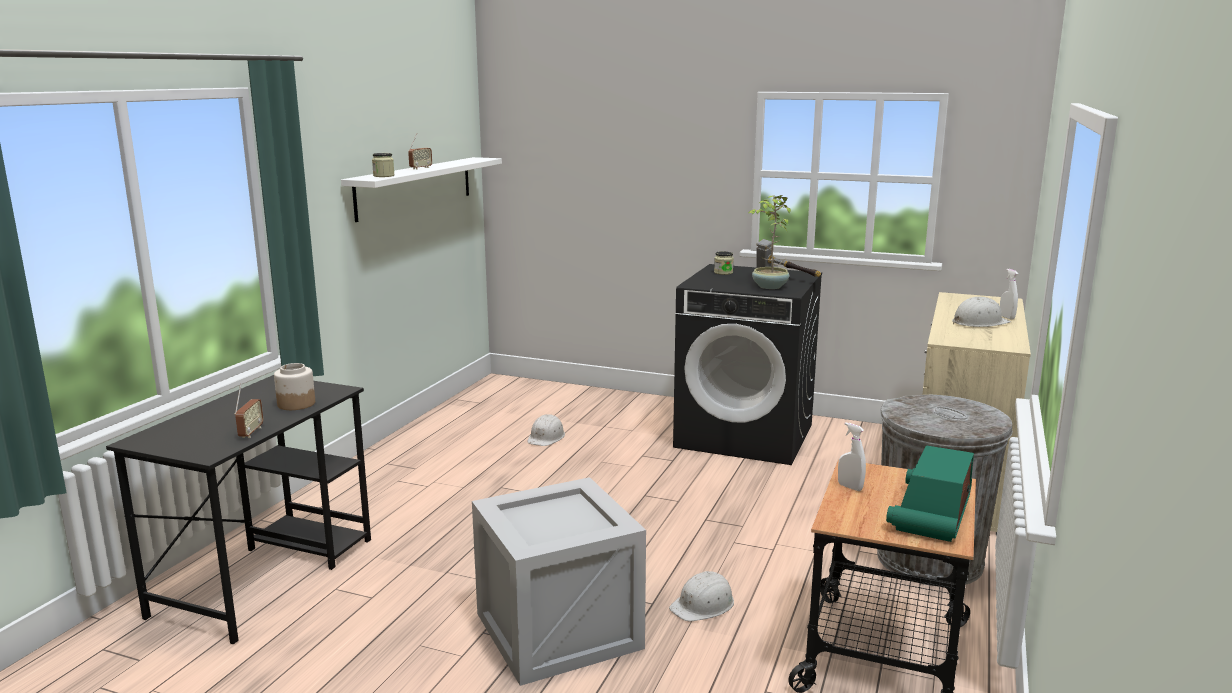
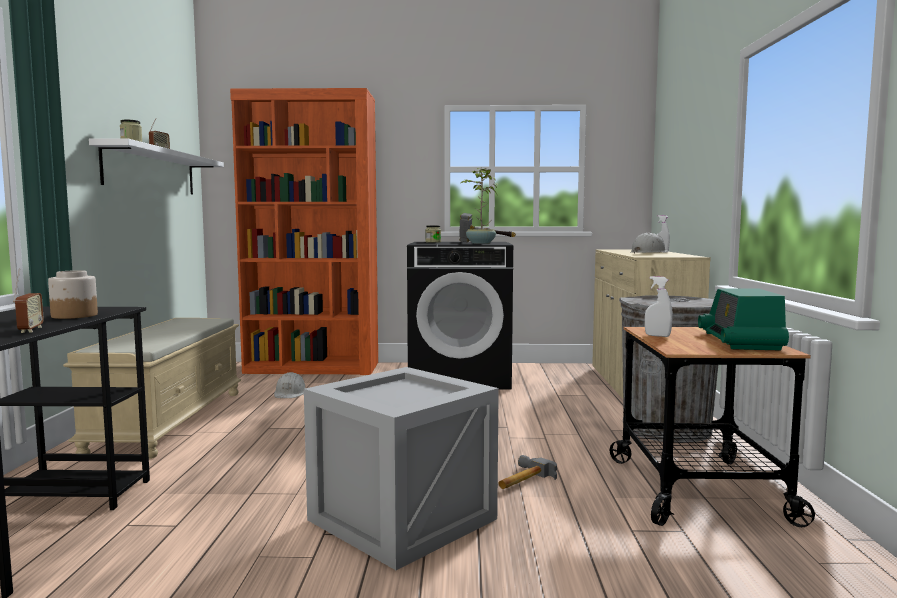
camera: 20 degrees left, 10 degrees down
(415, 462) = (168, 420): none -> beige bench
(590, 398) = (313, 368): none -> orange bookcase
(703, 605) = (522, 480): white hard hat -> hammer

